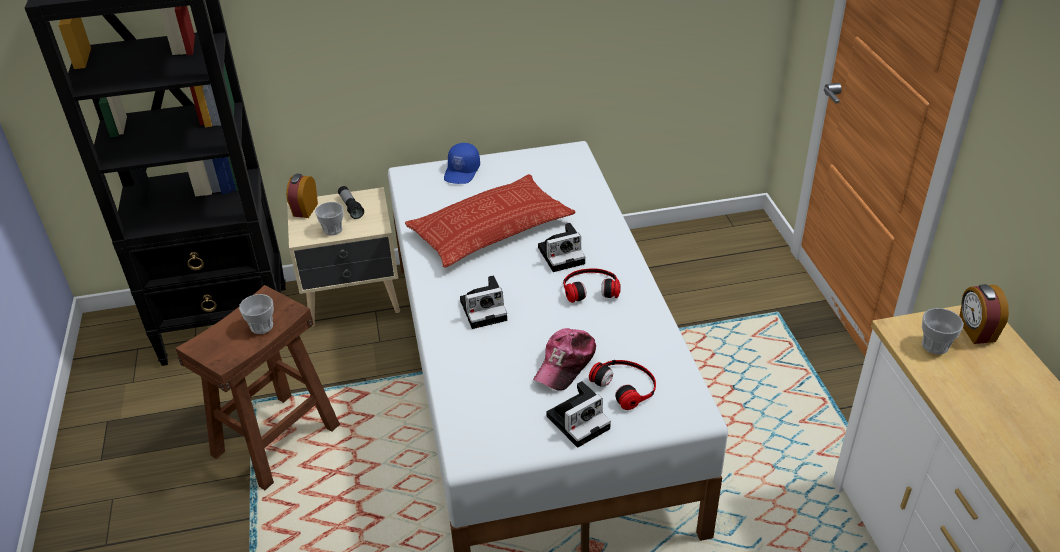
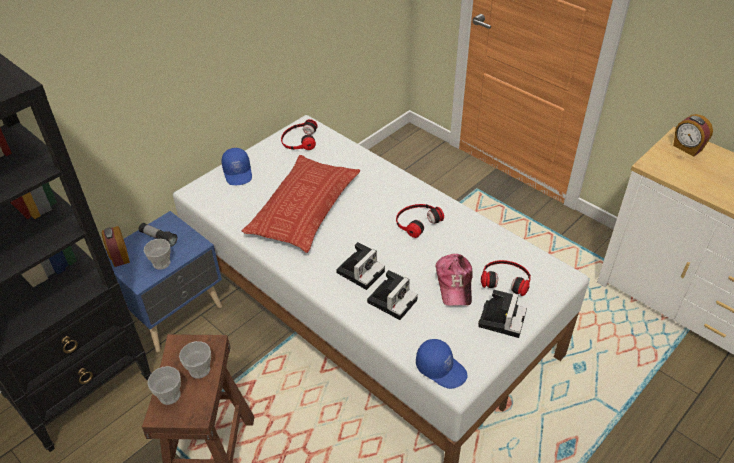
camera: 35 degrees left, 5 degrees up
(354, 300) = (176, 314): beige nightstand -> blue nightstand
(468, 434) = (441, 368): none -> blue cap
(551, 162) = (299, 140): none -> headphones
(562, 255) = (374, 205): camera -> camera (392, 299)
(935, 345) = (677, 166): cup -> cup (169, 395)

